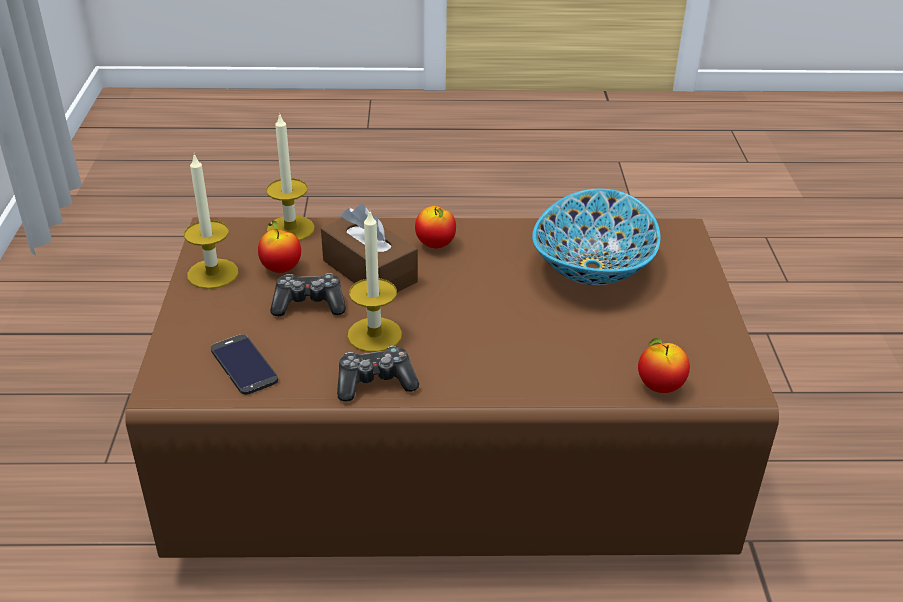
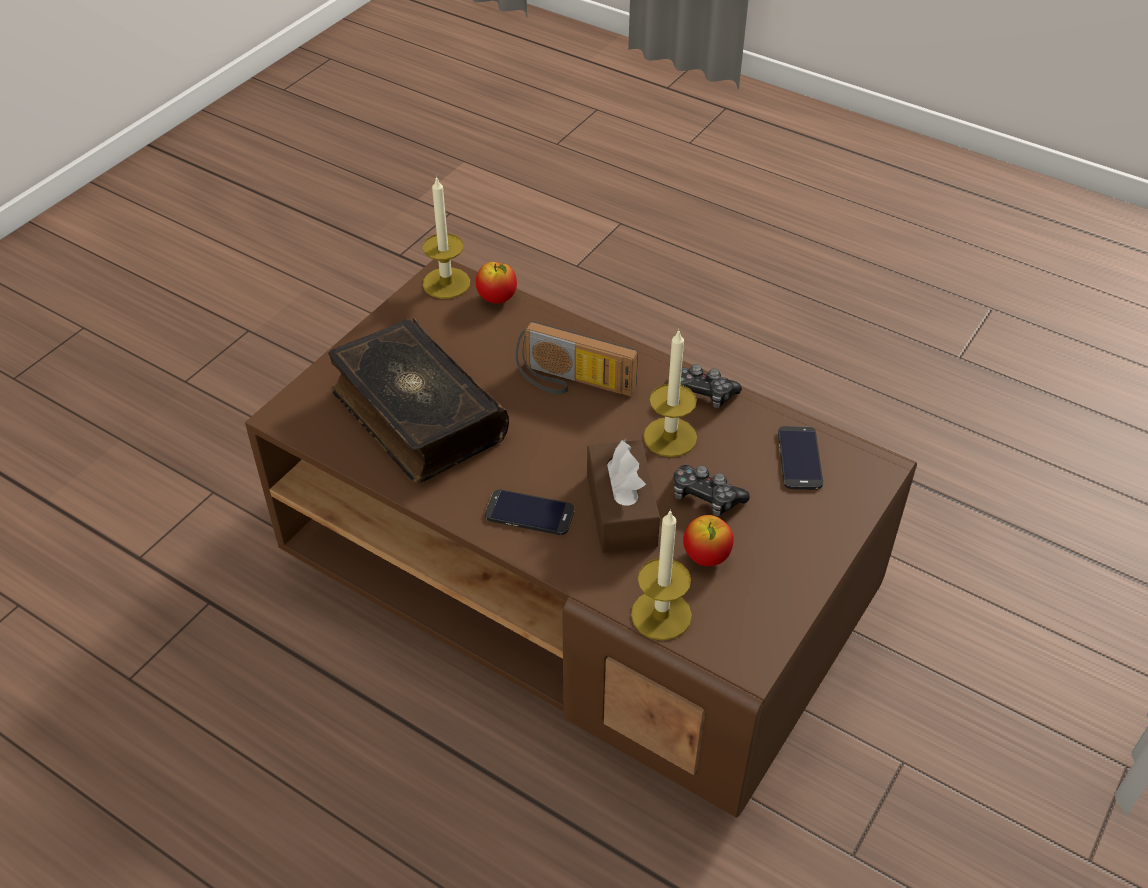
camera: 145 degrees left, 10 degrees up
(213, 274) = (780, 584): candle -> candle (446, 283)
(435, 245) = (529, 513): apple -> phone
(501, 341) = (572, 383): none -> radio
(594, 268) = (416, 415): bowl -> book

